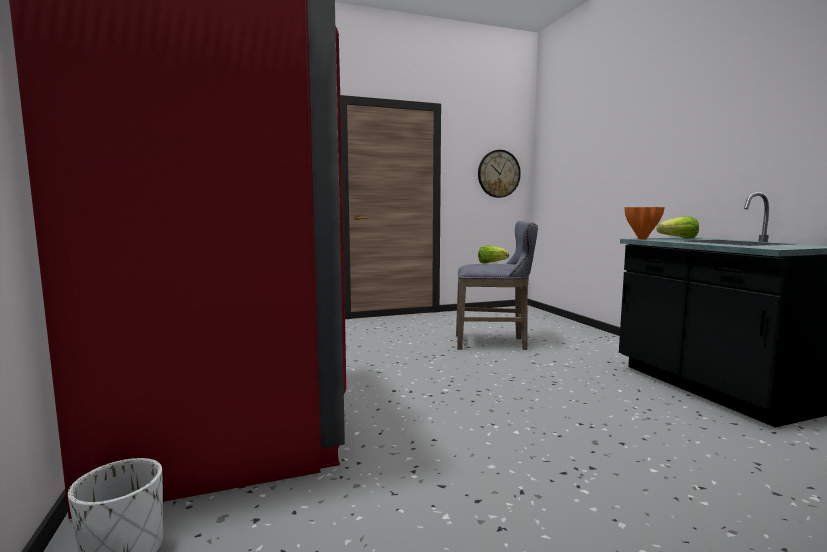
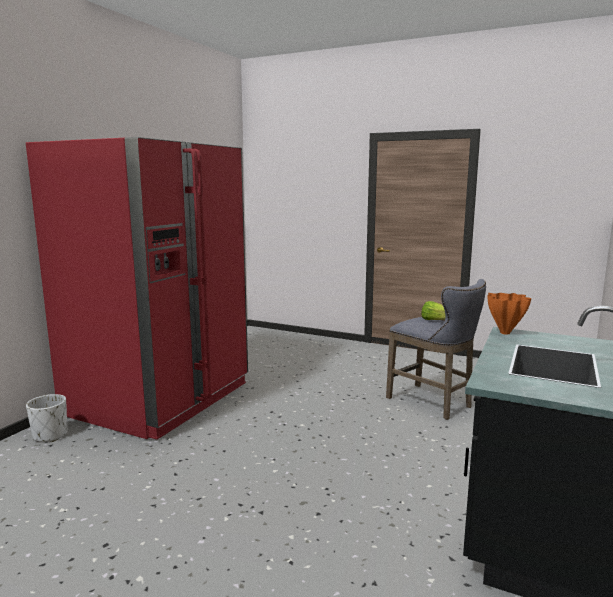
camera: 45 degrees right, 5 degrees up
(498, 174) = (556, 206): wall clock -> none
(679, 238) = (561, 341): lettuce -> none

